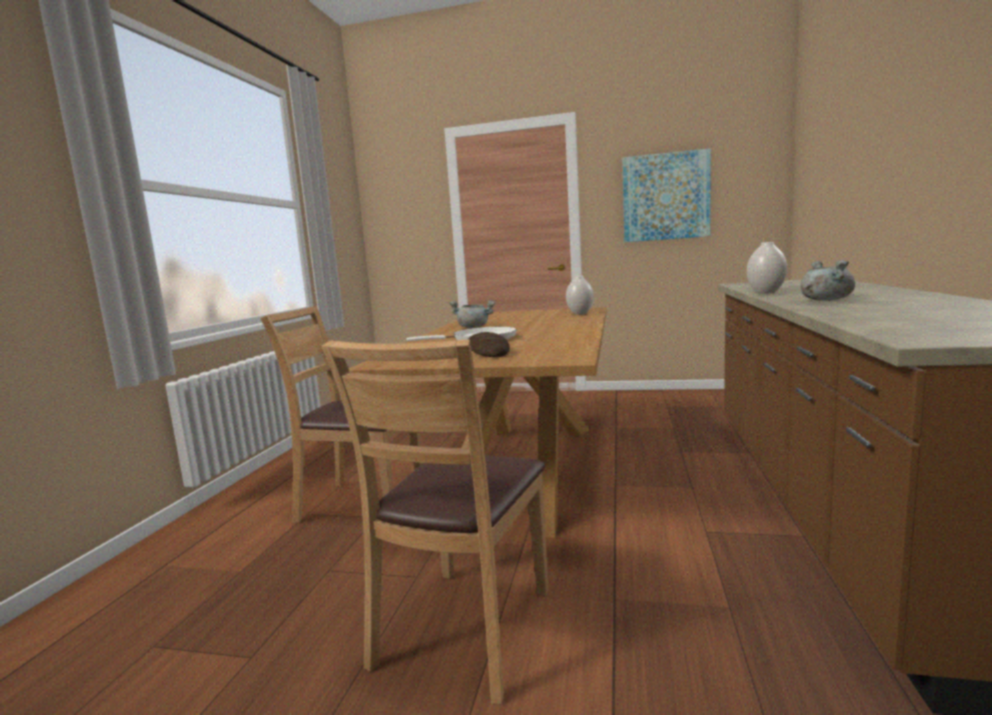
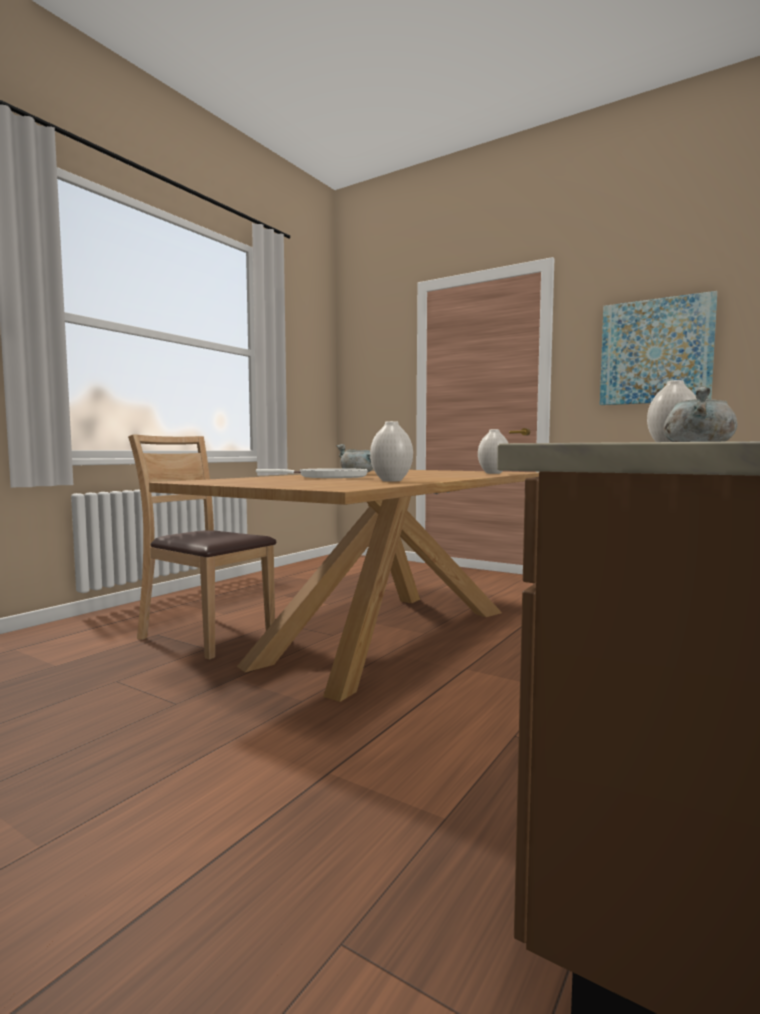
camera: 20 degrees right, 5 degrees down
(465, 629) = (158, 758): brown chair -> none
(488, 351) = (297, 482): bread -> none
(557, 339) = (391, 481): none -> white vase

